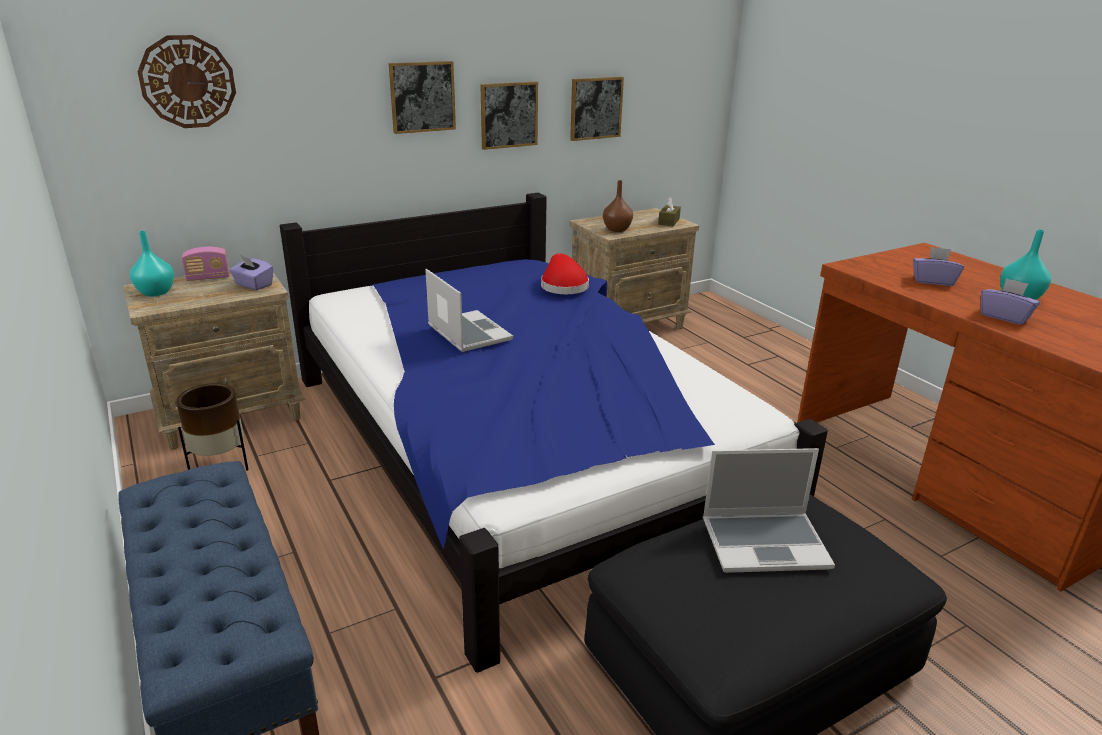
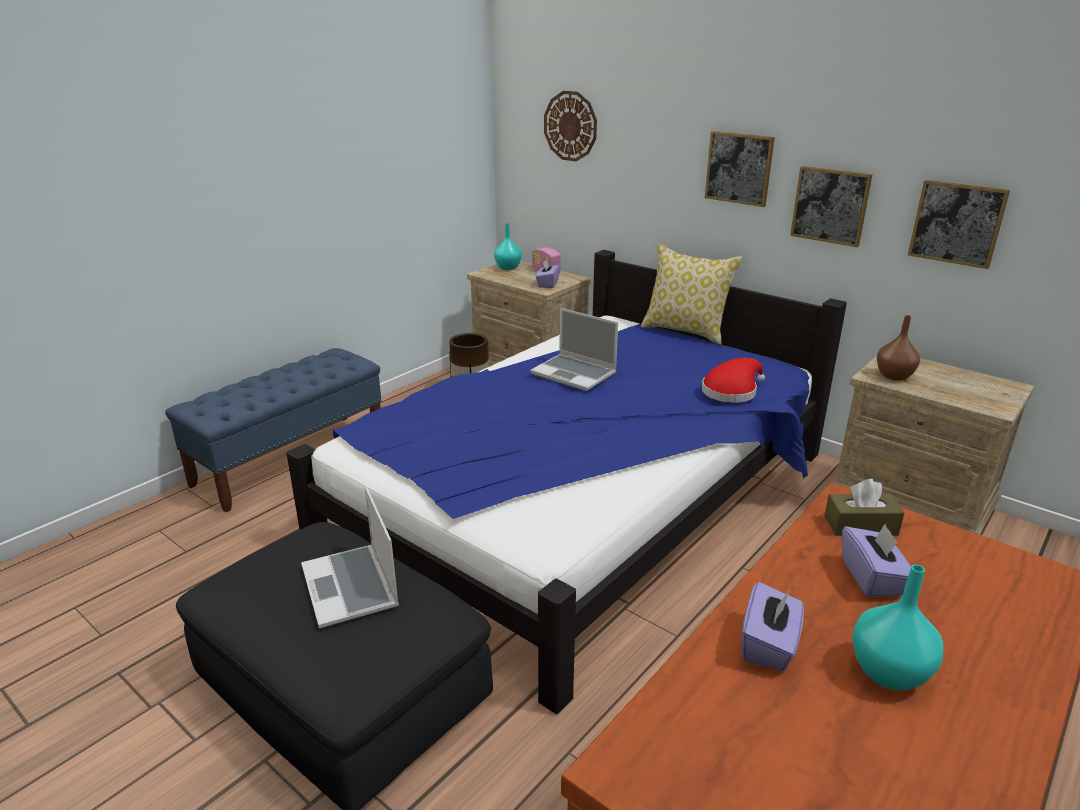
camera: 70 degrees right, 0 degrees up
(418, 273) = (685, 331): none -> pillow
(467, 333) = (575, 374): laptop -> laptop turned 90 degrees clockwise
(669, 221) = (986, 400): brown tissue box -> brown tissue box (860, 526)

